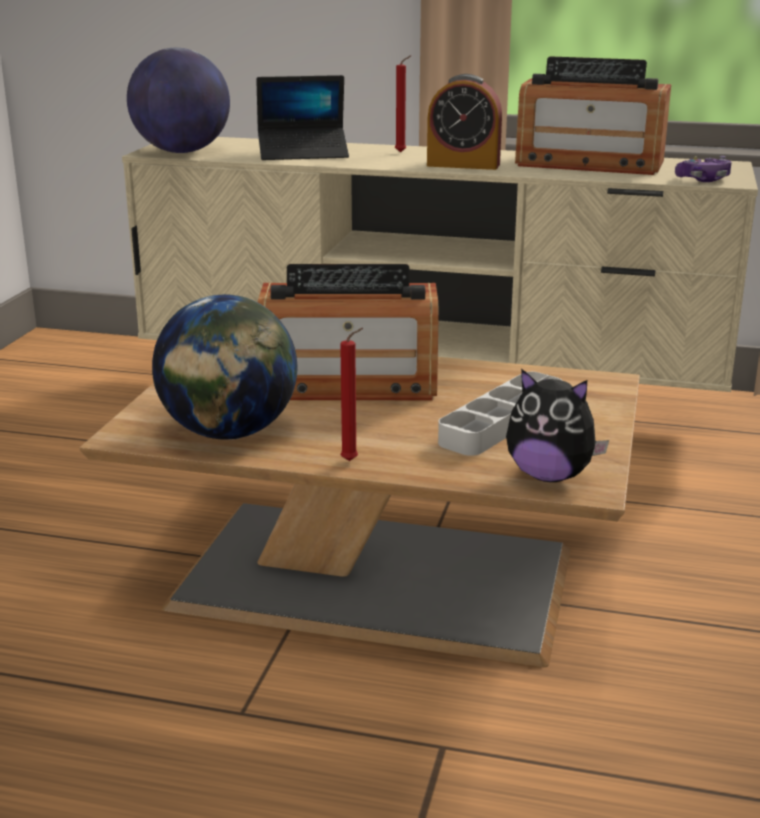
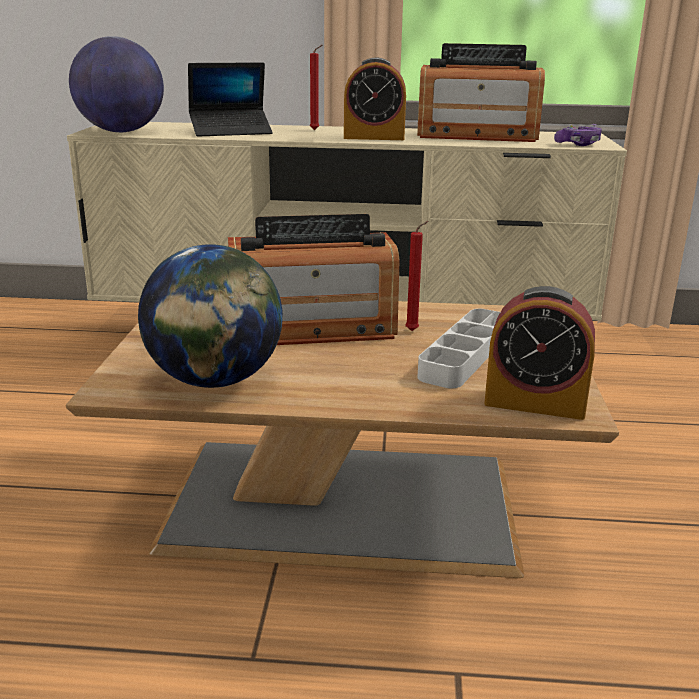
camera: 10 degrees left, 0 degrees up
(352, 461) = (345, 401): red candle -> red candle (414, 331)
(550, 476) = (535, 403): plush toy -> alarm clock

